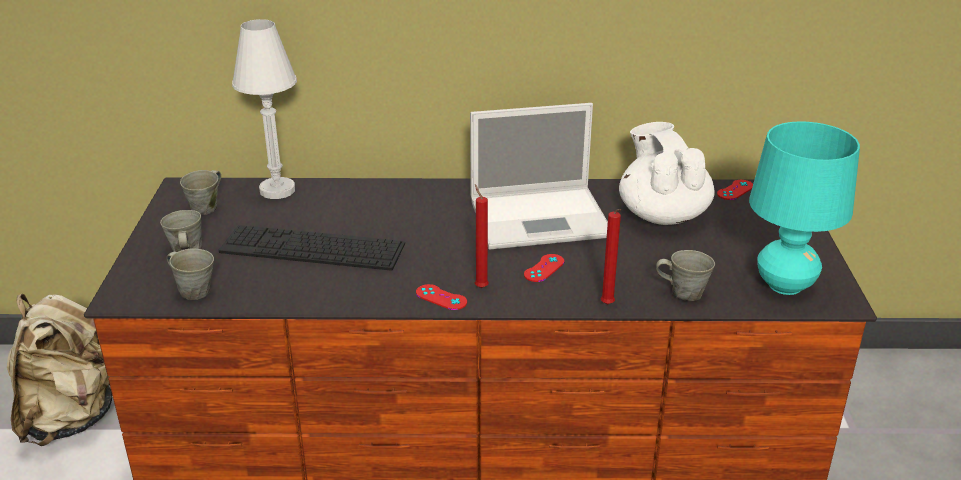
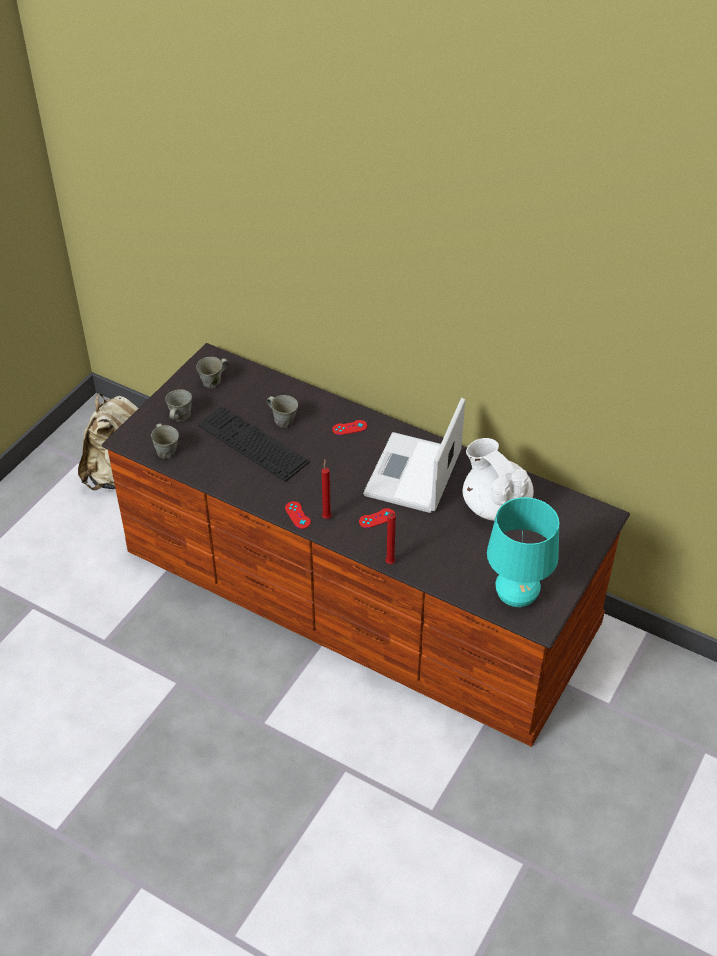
camera: 30 degrees right, 15 degrees up
(277, 190) = (265, 382): white table lamp -> none
(542, 217) = (413, 475): laptop -> laptop turned 90 degrees clockwise
(662, 214) = (495, 505): white teapot -> white teapot turned 45 degrees counterclockwise
(684, 293) = (445, 575): grey mug -> grey mug (283, 420)
(735, 190) = (569, 504): red game controller -> red game controller (349, 428)

